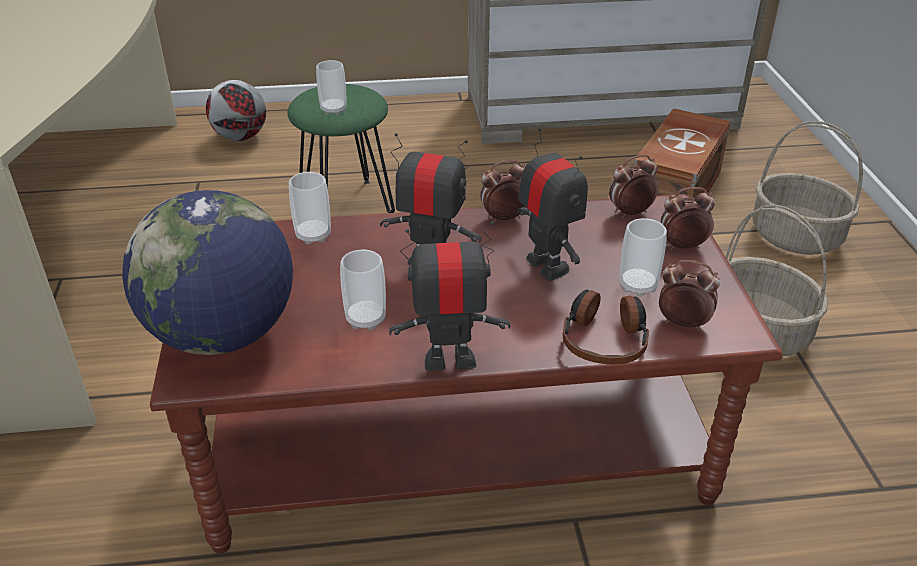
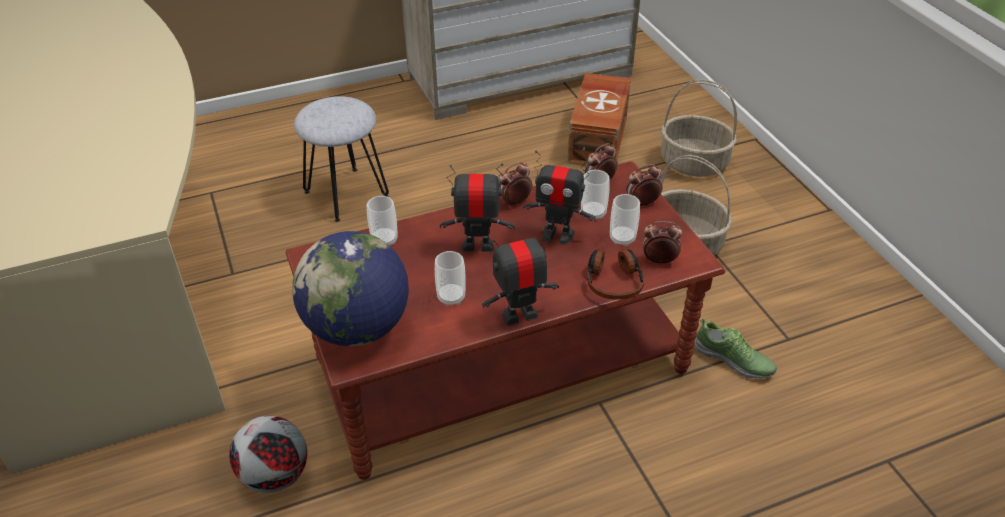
camera: 15 degrees left, 5 degrees up
(239, 137) = (228, 145): football -> football (274, 476)
(333, 110) = (336, 123): cup -> cup (593, 213)
(346, 206) = (346, 194): green stool -> grey stool
(547, 266) = (557, 234): toy robot -> toy robot turned 150 degrees clockwise
(790, 501) = (733, 360): none -> shoe

